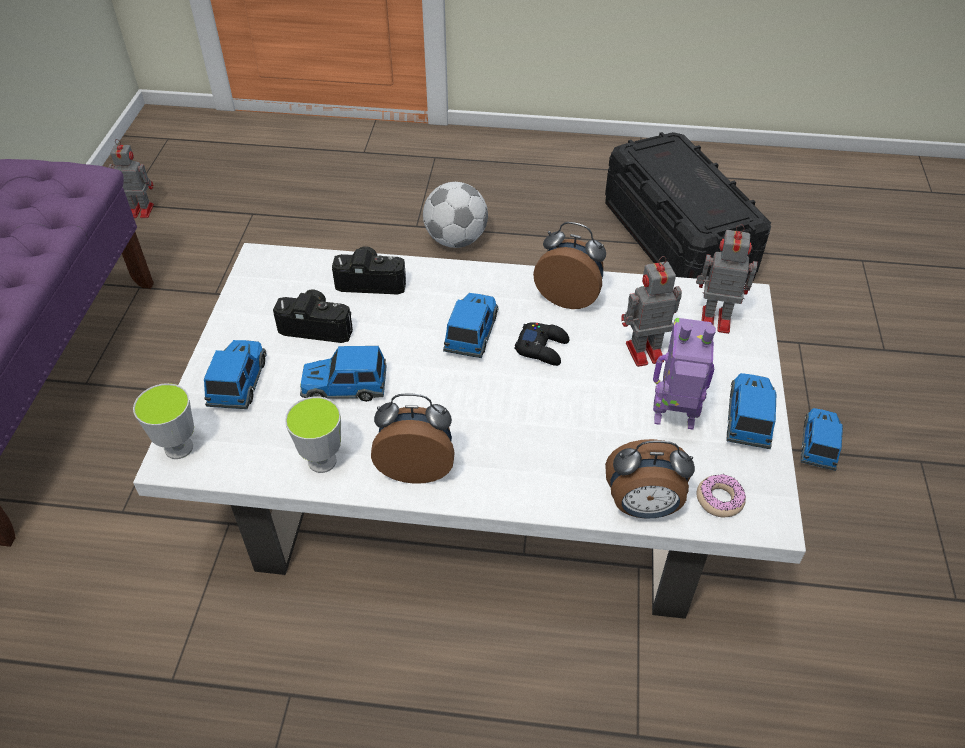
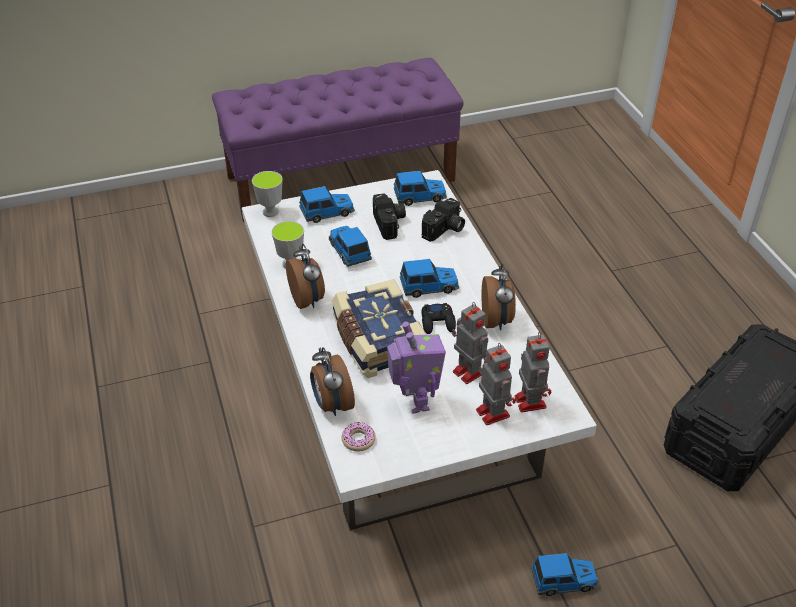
camera: 65 degrees right, 5 degrees down
(140, 211) = (511, 146): toy robot -> toy robot (492, 412)
(372, 280) = (444, 230): camera -> camera turned 60 degrees clockwise
(456, 240) = (615, 296): football -> none
(545, 419) = (377, 341): none -> book
(748, 418) = (441, 440): toy car -> toy car (420, 197)

